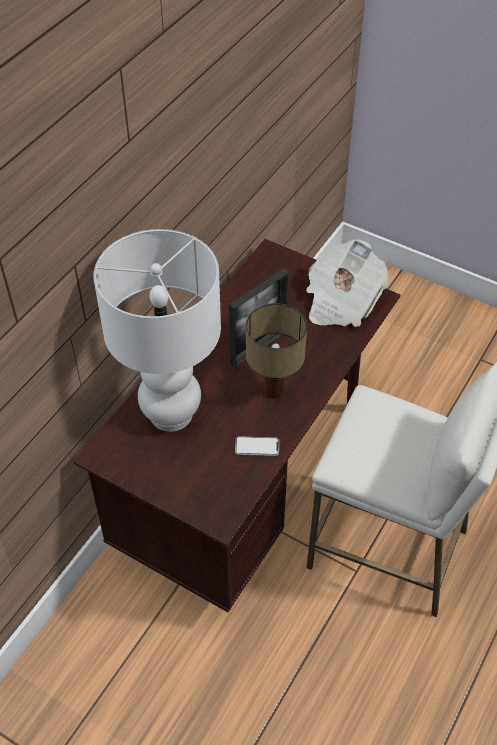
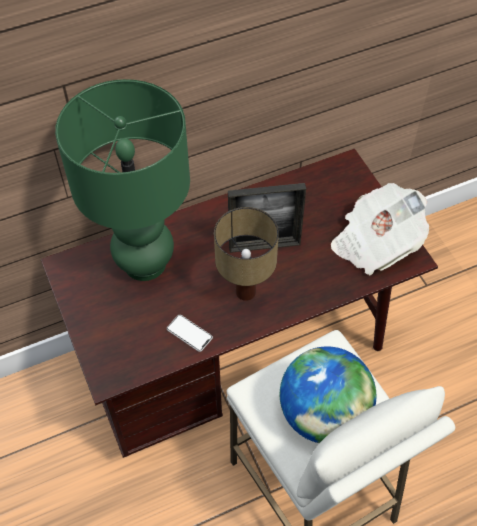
camera: 35 degrees right, 5 degrees up
(170, 413) = (144, 262): white table lamp -> green table lamp
(403, 449) = (323, 414): none -> globe

